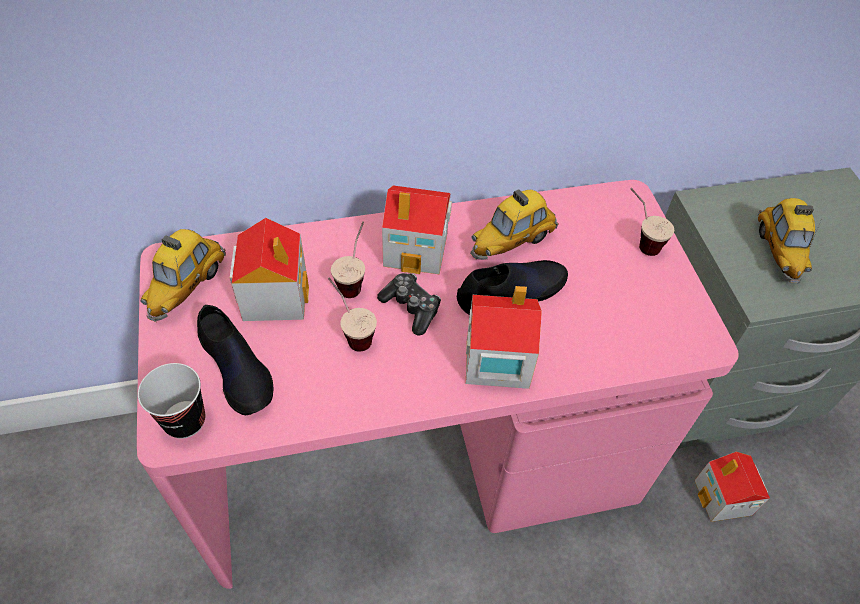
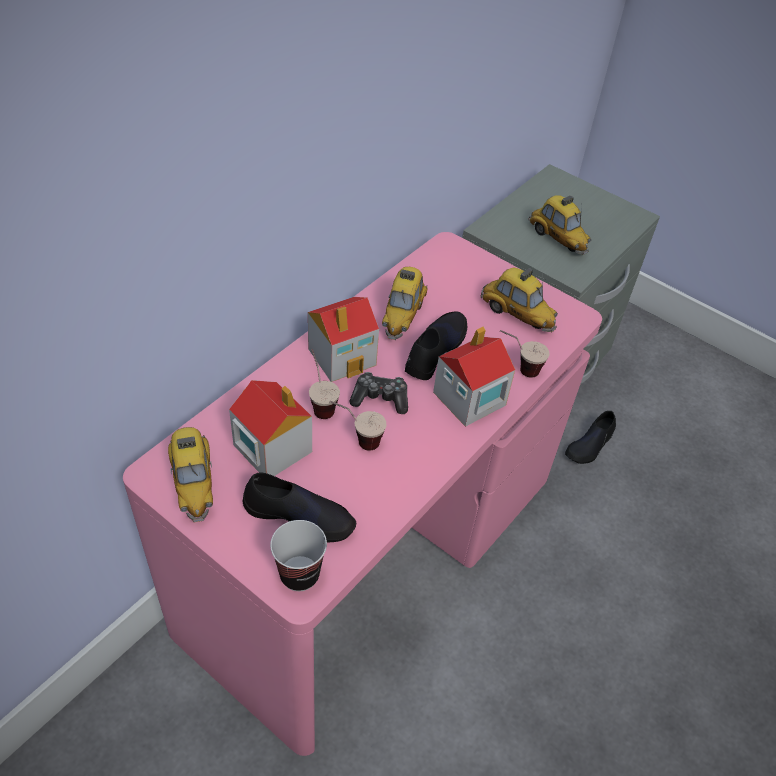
camera: 40 degrees left, 5 degrees down
(635, 304) = (517, 315): none -> toy car
(639, 240) = (481, 272): cup -> cup (517, 369)
(723, 498) = (590, 445): toy house -> black shoe

